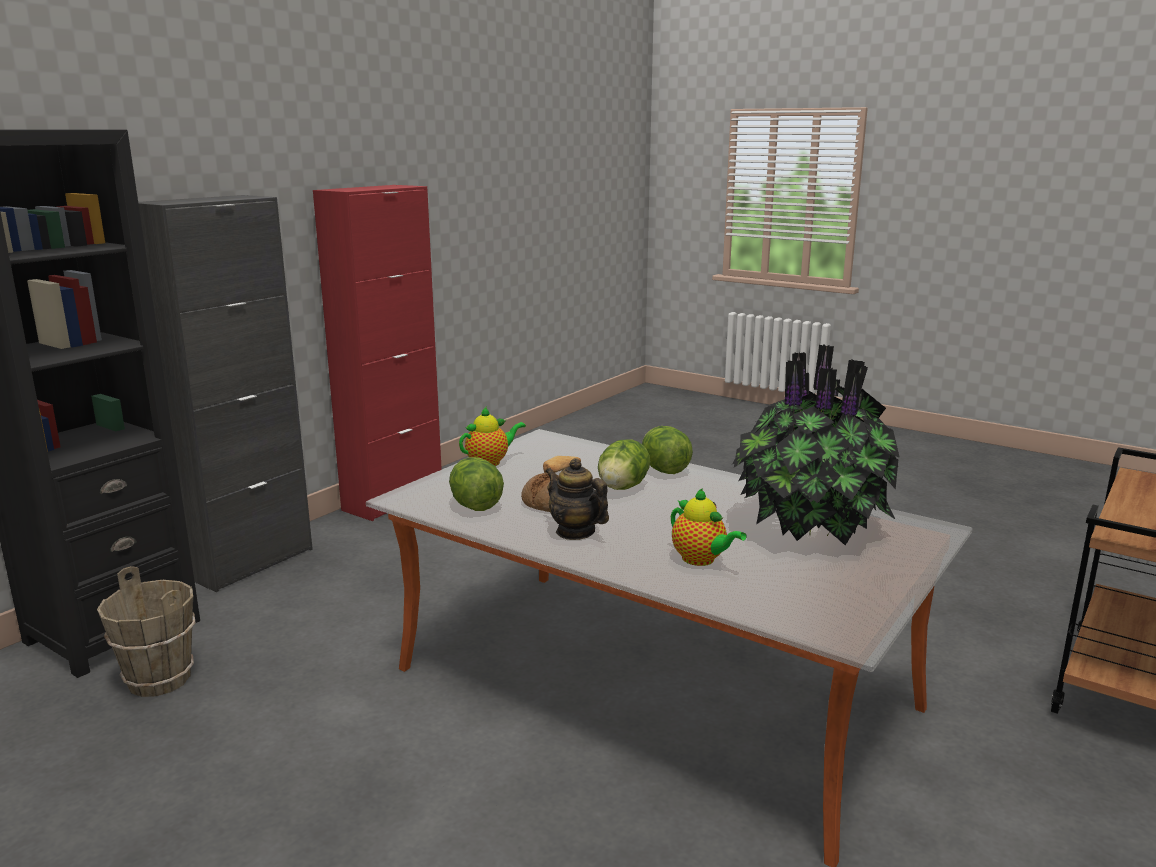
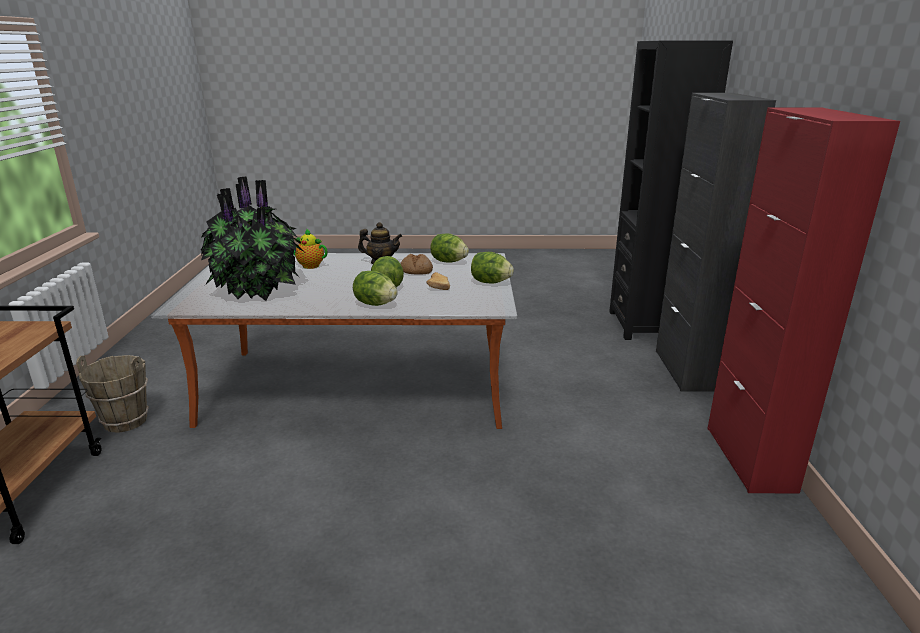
camera: 145 degrees right, 5 degrees up
(158, 680) = (579, 320): brown bucket -> brown bucket (126, 421)
(490, 462) = (490, 282): teapot -> lettuce

